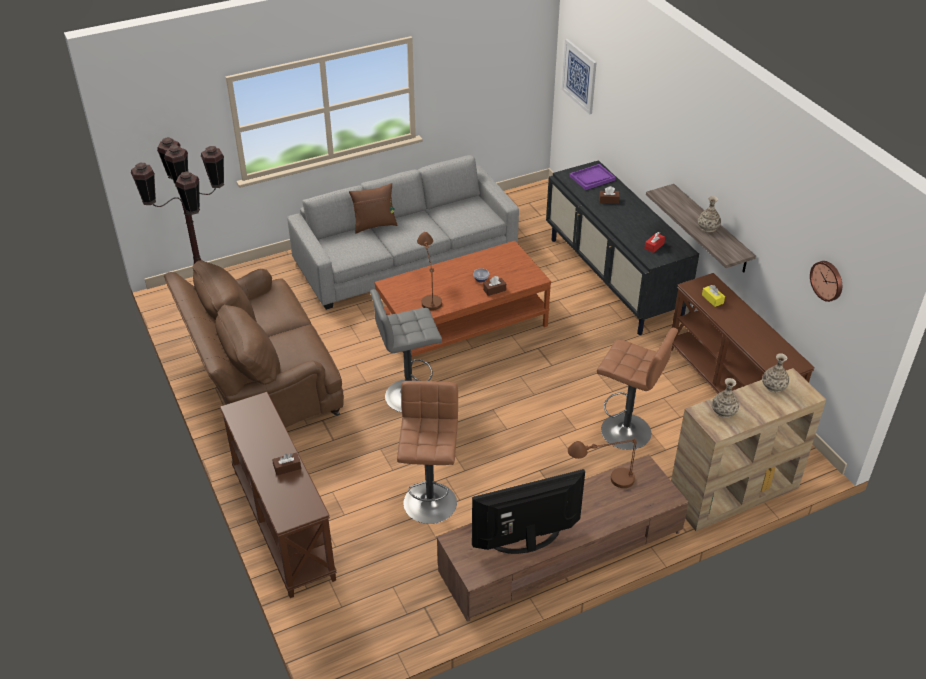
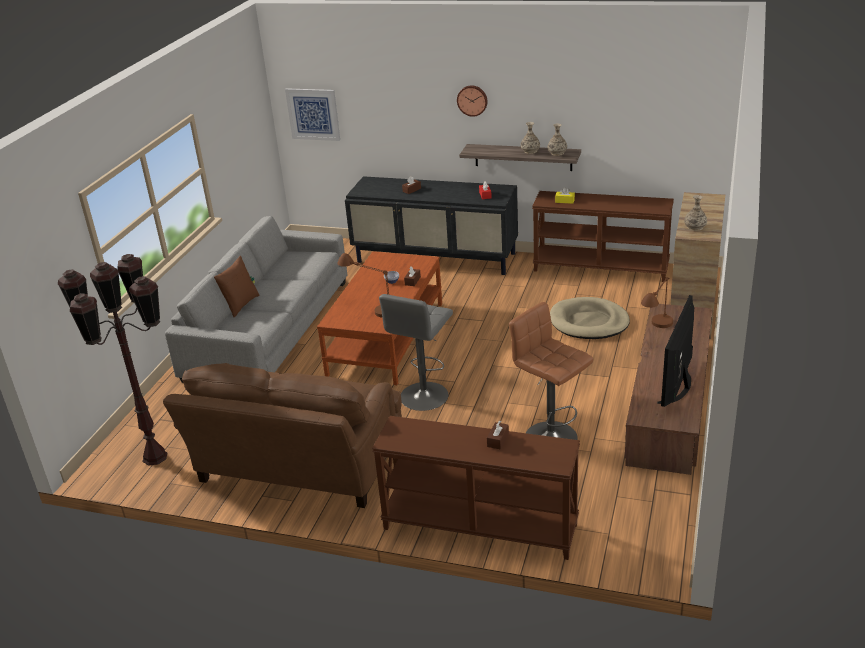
camera: 45 degrees left, 10 degrees down
(592, 178) = (378, 185): purple tray -> none
(626, 432) = (589, 322): brown stool -> beige dog bed
(774, 386) = (693, 204): vase -> vase (557, 153)
(827, 280) = (663, 123): wall clock -> wall clock (472, 100)

